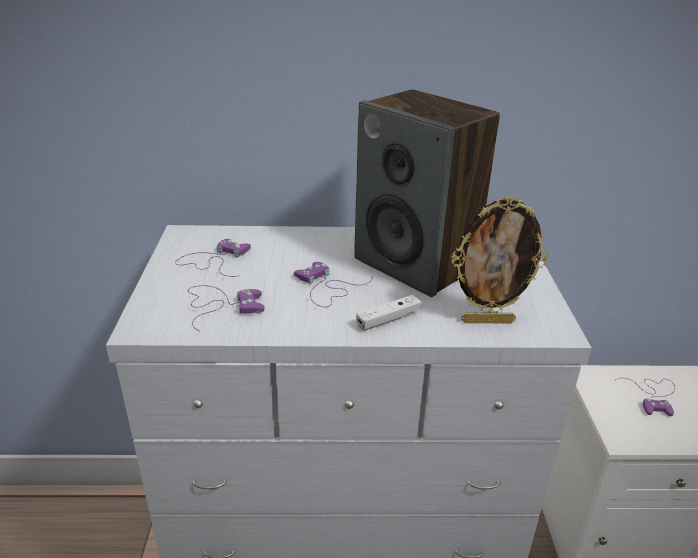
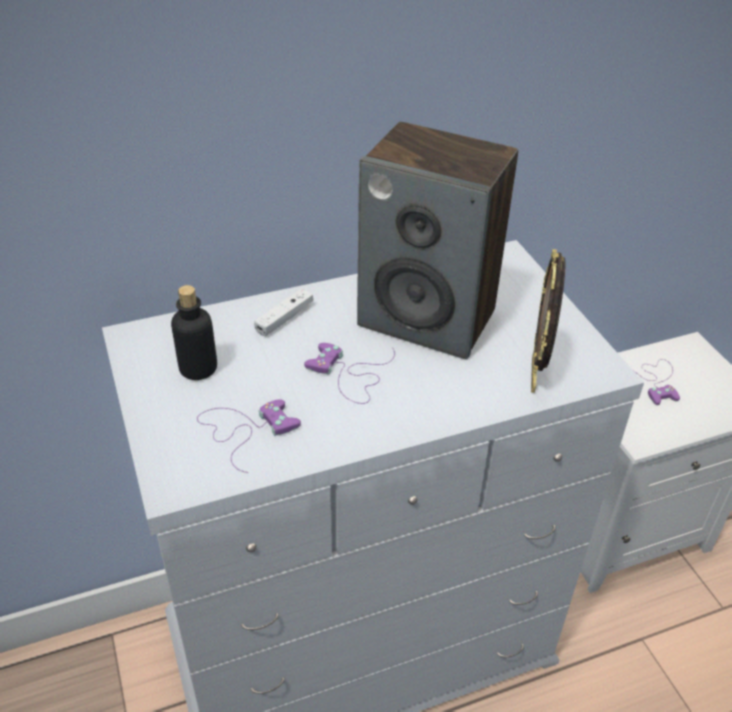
camera: 20 degrees left, 10 degrees up
(214, 261) = (198, 368): purple game controller -> bottle
(388, 319) = (437, 400): white game controller -> white game controller (284, 318)
(487, 321) = (535, 375): picture frame -> picture frame turned 120 degrees clockwise

